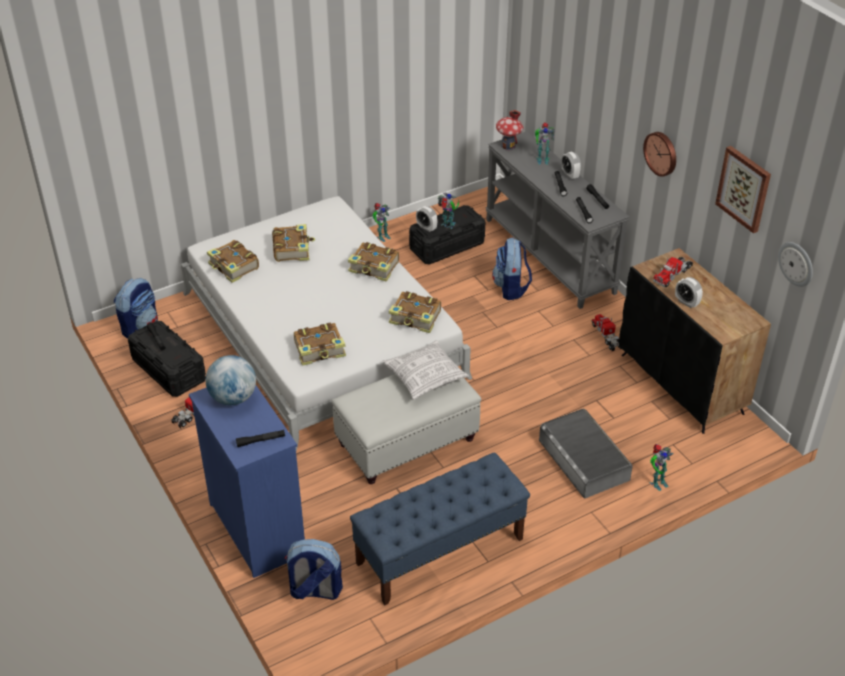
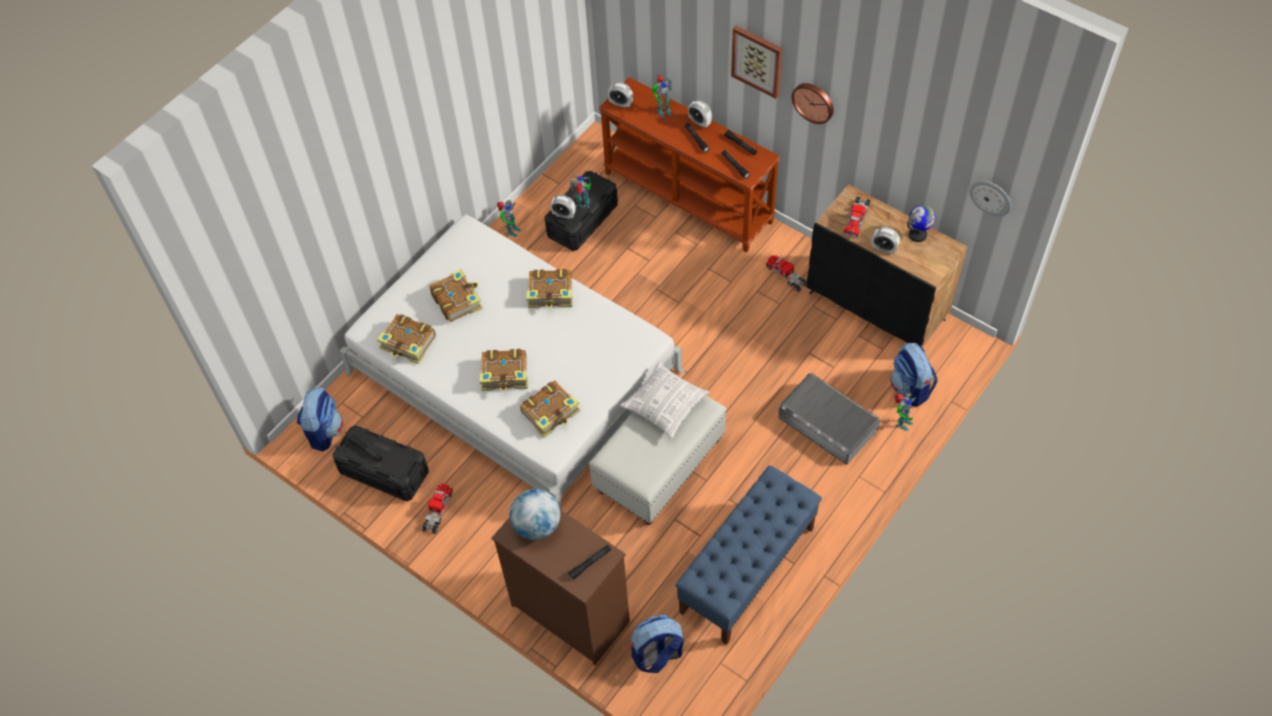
camera: 20 degrees left, 15 degrees up
(257, 528) = (570, 612): blue dresser -> brown dresser
(415, 318) = (623, 341): book -> book (505, 375)
(508, 146) = (621, 104): toy house -> alarm clock
(511, 288) = (670, 250): backpack -> backpack (910, 388)
(550, 255) = (689, 197): grey console table -> brown console table
(726, 301) = (918, 235): none -> globe
(744, 188) = (921, 135): picture -> picture (757, 60)

